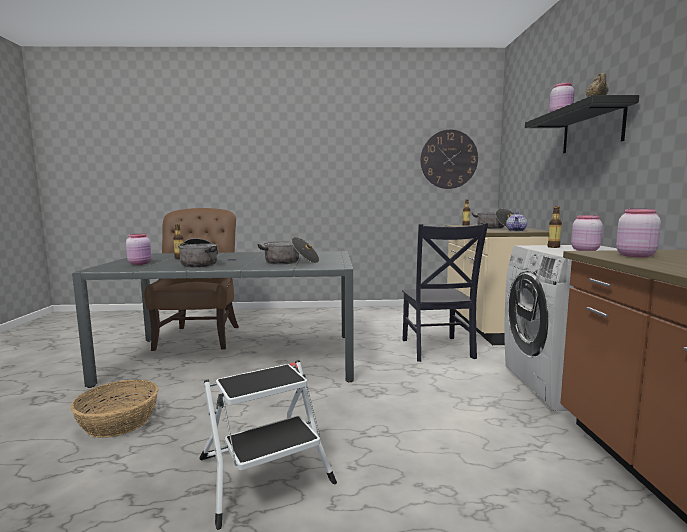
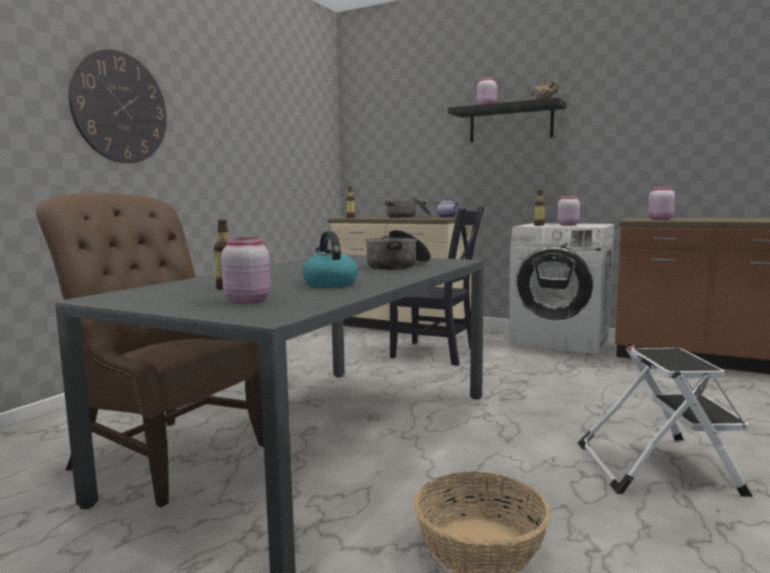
camera: 60 degrees left, 0 degrees up
(200, 263) = (330, 283): cooking pot -> kettle
(449, 159) = (305, 136): wall clock -> wall clock (120, 108)

